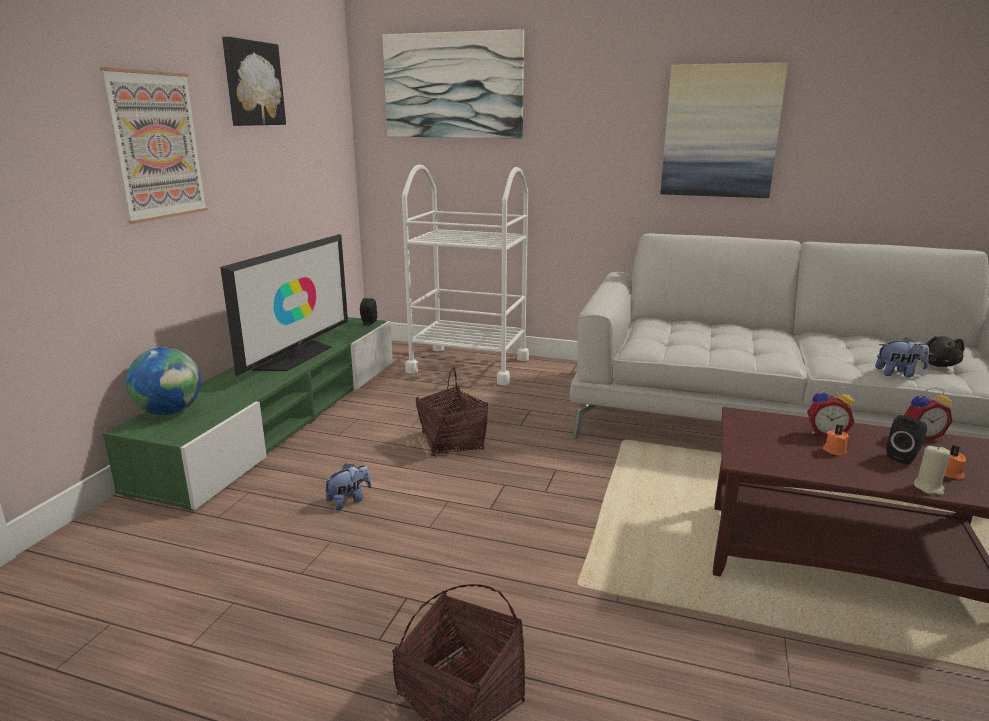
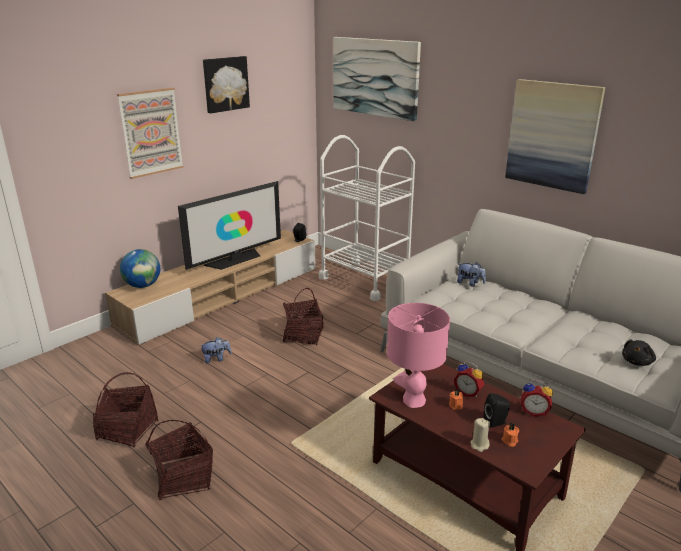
camera: 25 degrees right, 5 degrees up
(284, 417) = (223, 296): green tv stand -> beige tv stand
(285, 652) = (128, 430): none -> basket
(780, 457) = (413, 400): none -> pink table lamp
(898, 374) = (591, 362): plush toy -> plush toy (470, 283)

